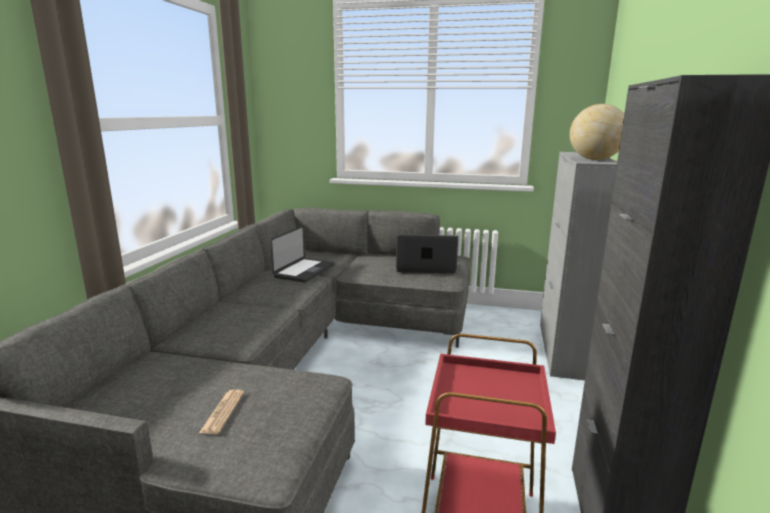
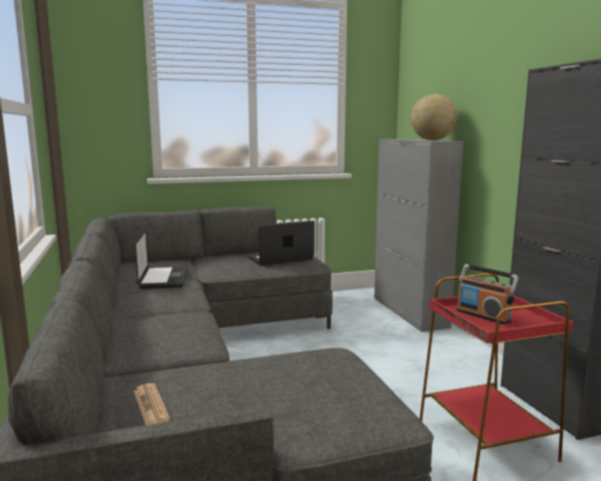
camera: 30 degrees left, 5 degrees down
(223, 412) = (284, 395): newspaper -> newspaper (150, 405)
(475, 389) = (483, 316): none -> radio

